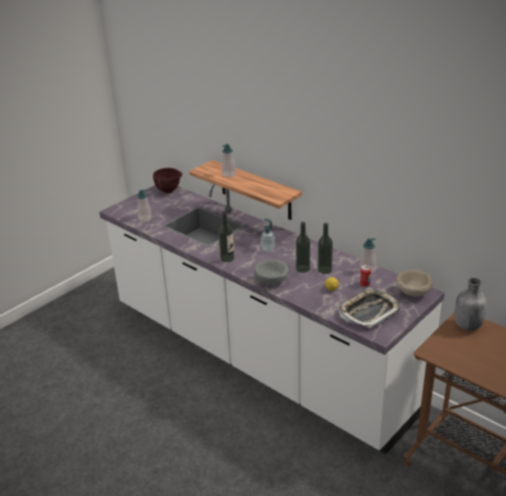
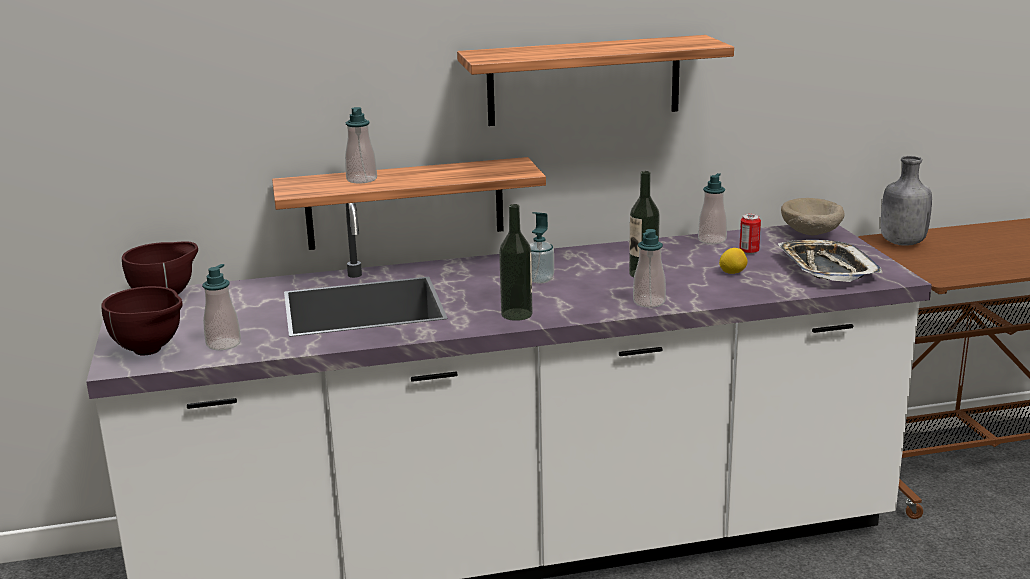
camera: 55 degrees left, 10 degrees down
(128, 210) = (151, 351): none -> brown bowl
(272, 281) = (649, 302): grey bowl -> soap dispenser
(324, 270) = (670, 262): bottle -> none
(326, 165) = (584, 80): none -> shelf

